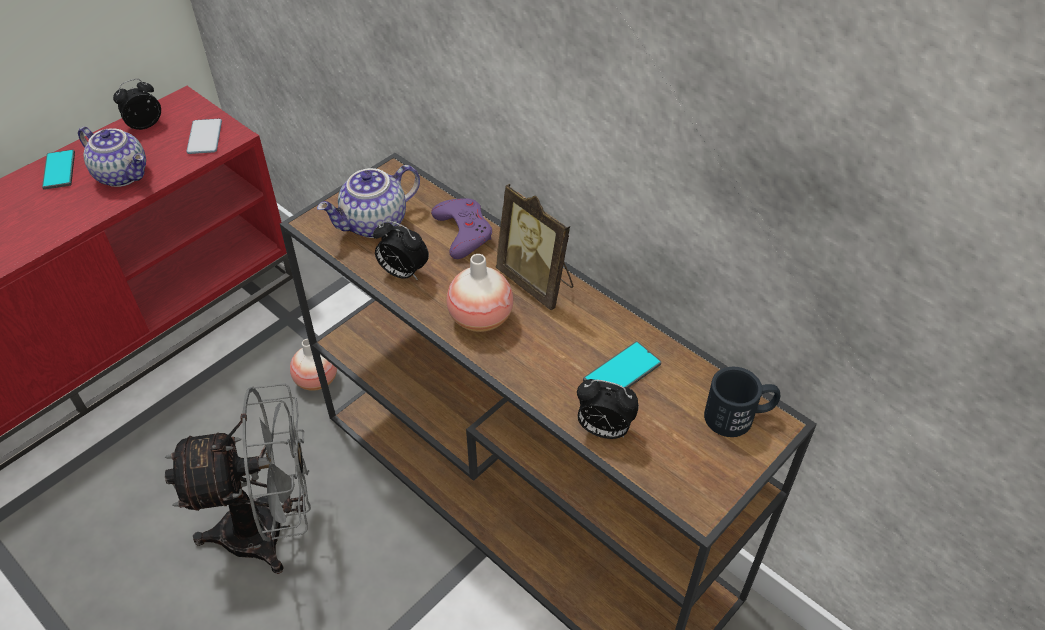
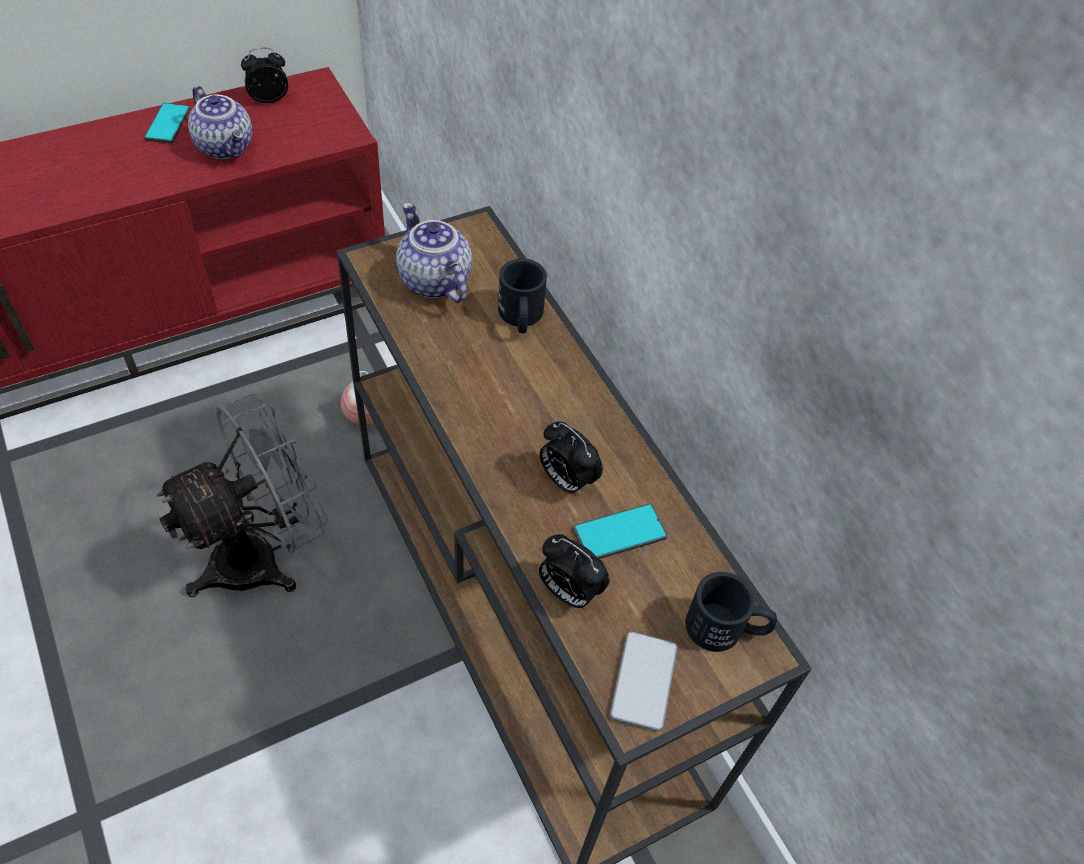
camera: 15 degrees right, 5 degrees up
(205, 137) = (322, 129): phone -> phone (643, 681)
(271, 530) = (262, 556): grey fan -> grey fan turned 45 degrees counterclockwise
(375, 224) = (432, 281): teapot -> teapot turned 75 degrees clockwise
(402, 273) = (436, 344): alarm clock -> alarm clock (566, 480)
(463, 232) = (521, 318): purple game controller -> black mug
(480, 318) = (495, 421): vase -> none
(537, 282) = (574, 400): picture frame -> none

